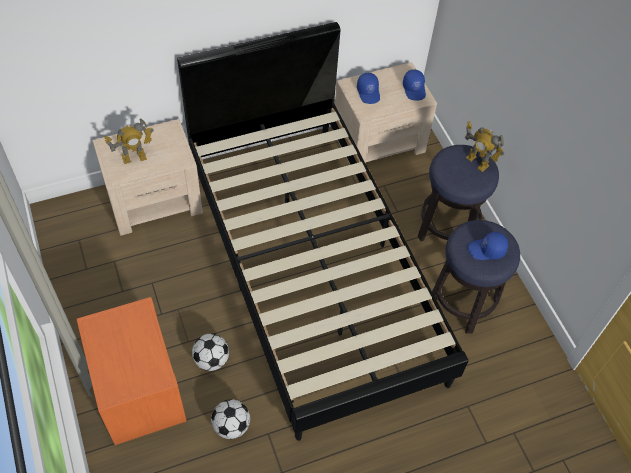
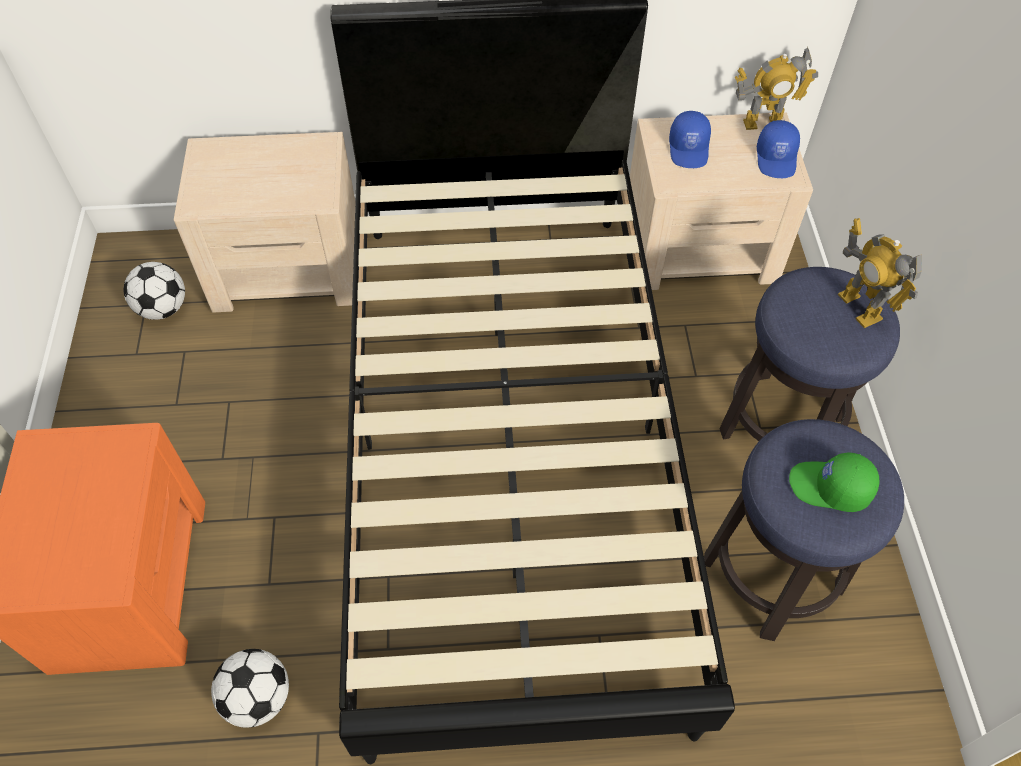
camera: 20 degrees right, 0 degrees up
(134, 158) = (241, 179): toy robot -> toy robot (763, 123)
(211, 360) = (272, 563): football -> football (163, 308)
(486, 250) = (830, 488): blue cap -> green cap

